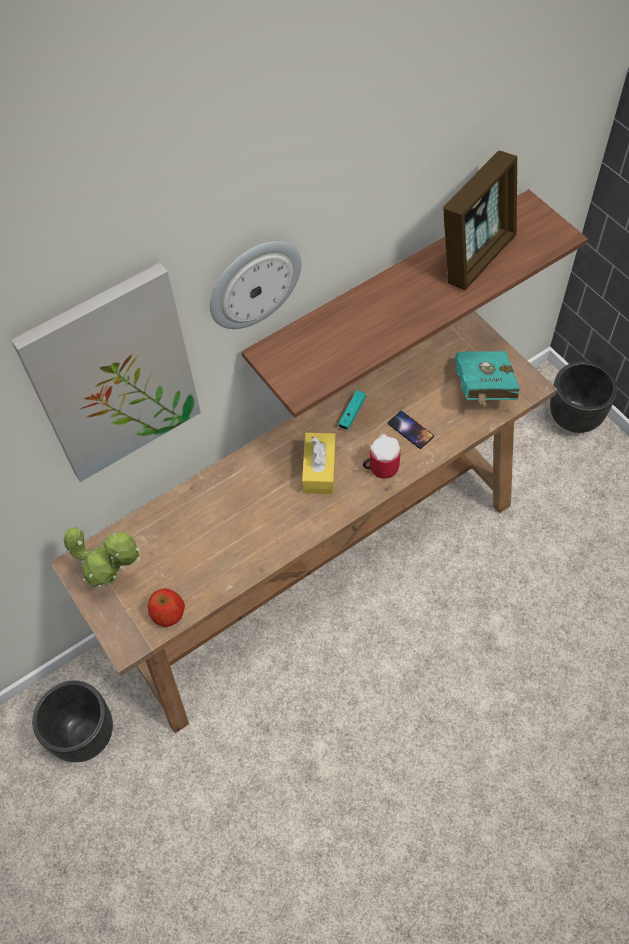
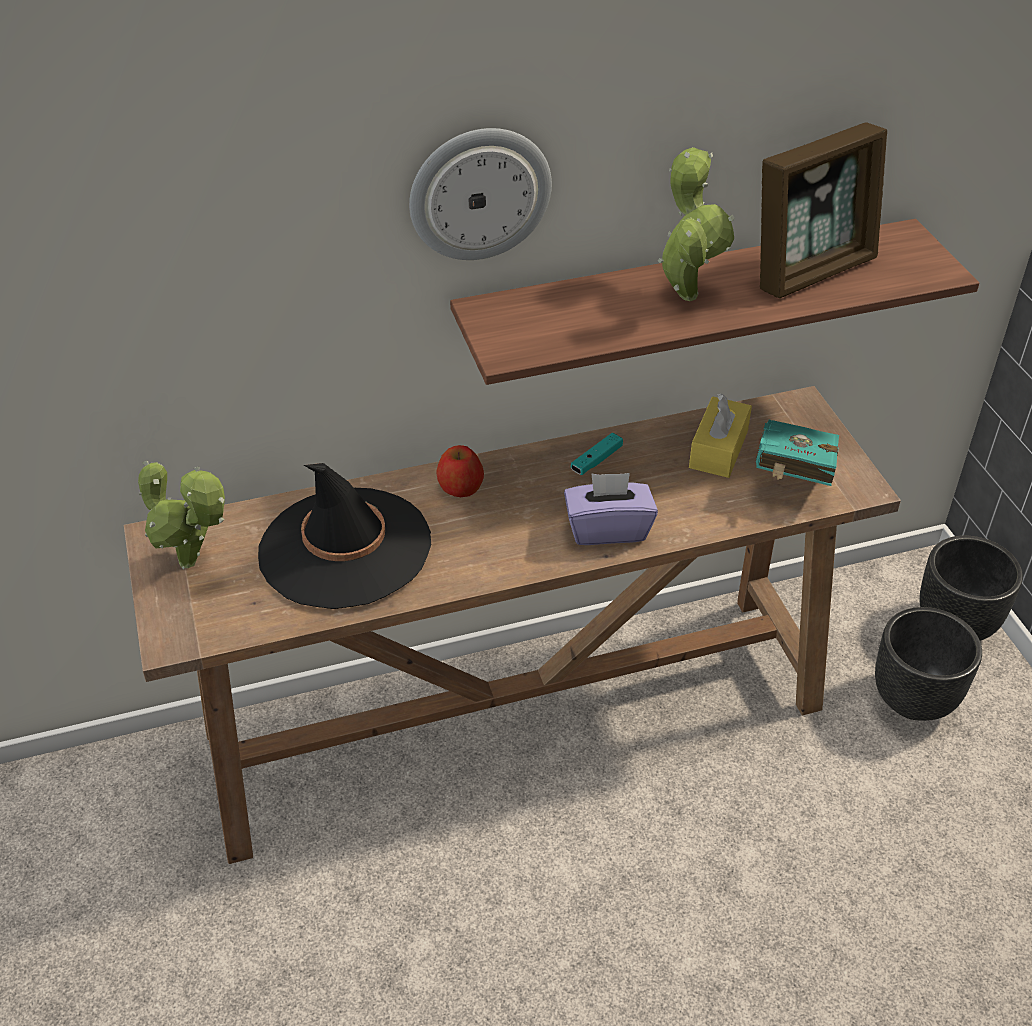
camera: 15 degrees right, 15 degrees down
(85, 734) = (110, 828): black planter -> black planter (913, 699)
(113, 376) = (259, 255): picture -> none
(168, 612) = (243, 620): apple -> apple (460, 486)
(212, 535) = (344, 548): none -> black hat
(319, 469) = (523, 511): yellow tissue box -> yellow tissue box (718, 449)
(379, 467) = (608, 529): mug -> purple tissue box
(400, 299) = (686, 292): none -> potted plant
(410, 430) = (669, 497): phone -> none

